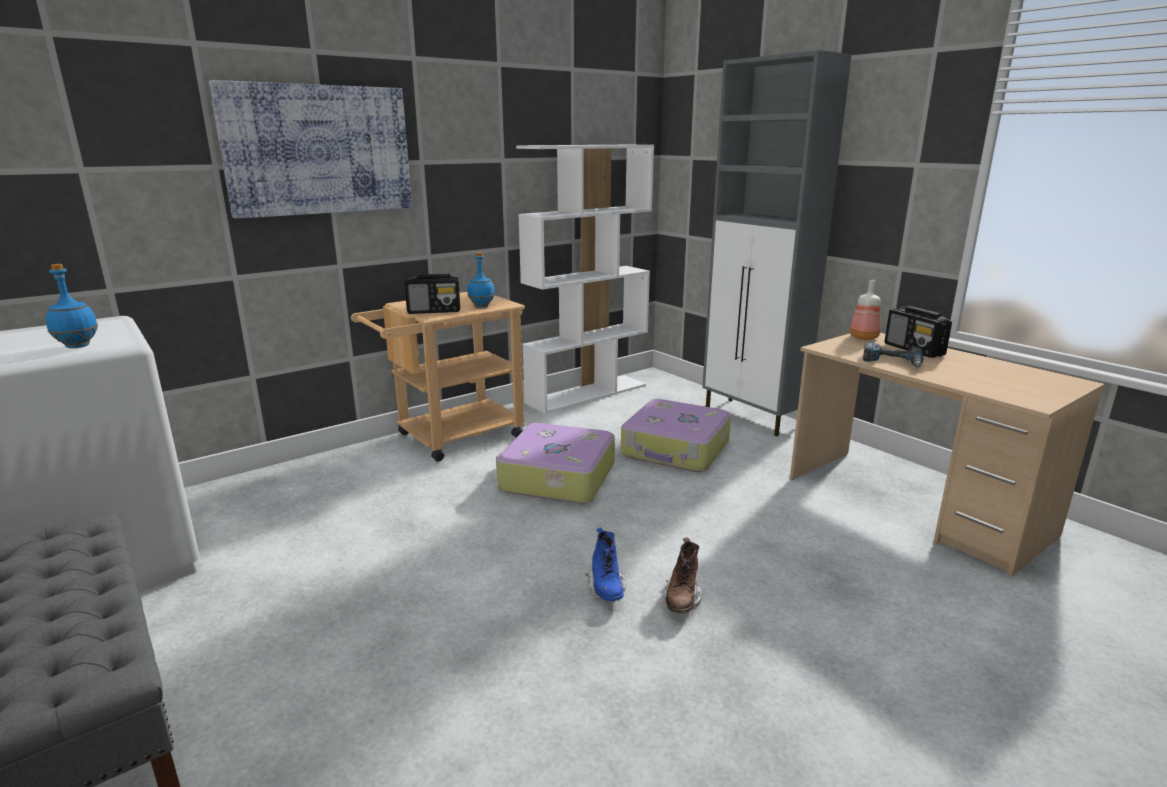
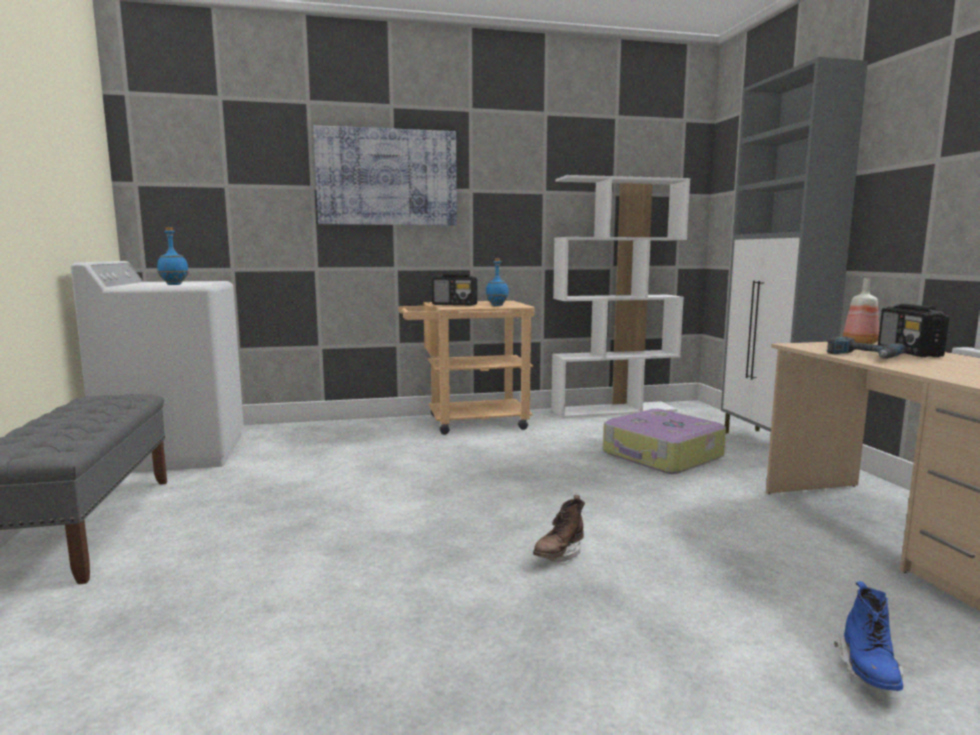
camera: 25 degrees right, 10 degrees down
(556, 477) = (529, 457): suitcase -> none
(606, 588) = (498, 532): blue boot -> blue boot (869, 671)

